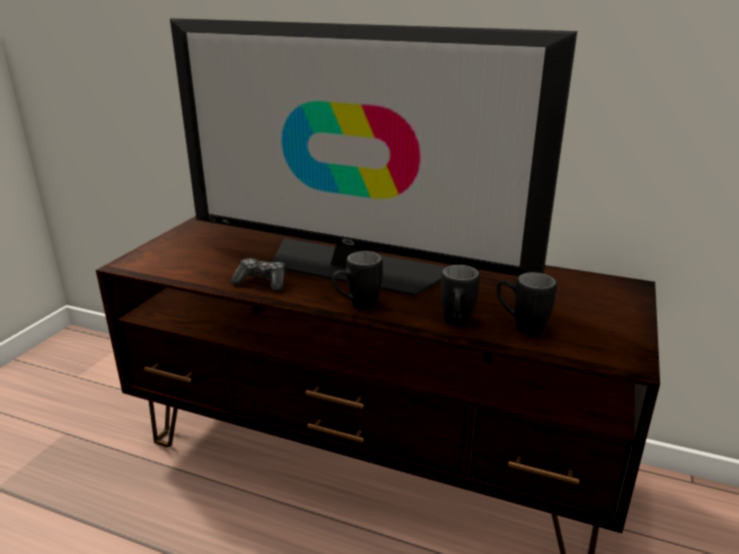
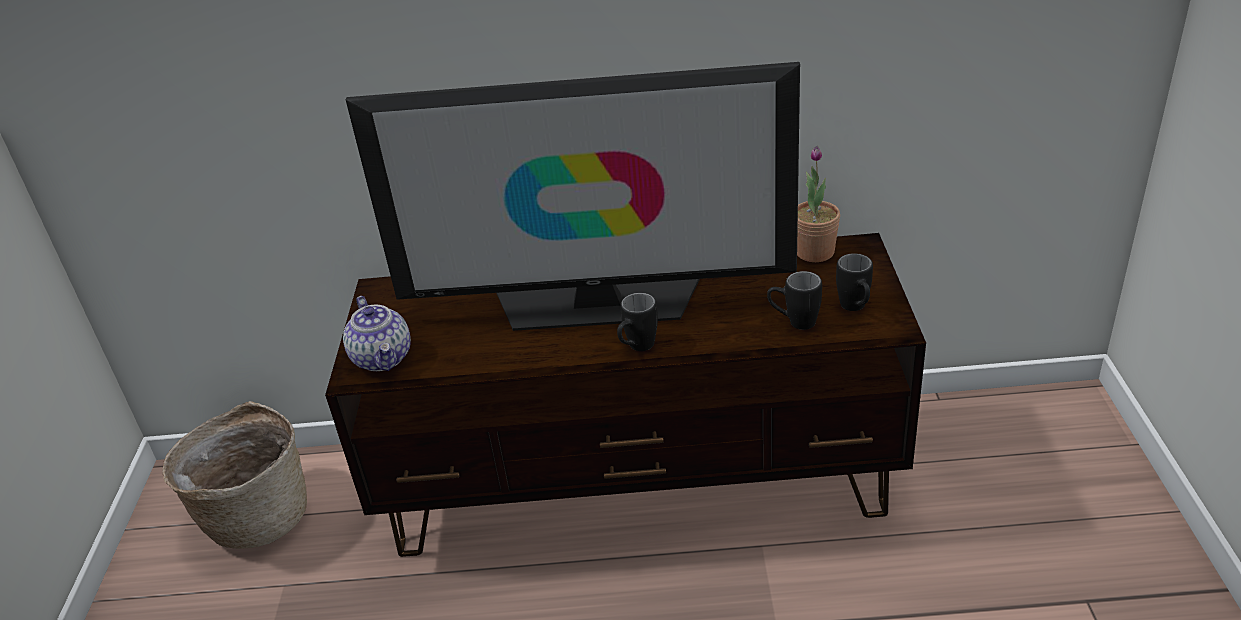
camera: 20 degrees left, 10 degrees up
(92, 378) = (256, 515): none -> basket
(160, 259) = (383, 358): none -> teapot
(261, 282) = (521, 351): game controller -> none
(456, 324) = (739, 339): black mug -> black mug (856, 309)
(579, 280) = (814, 252): none -> potted plant

